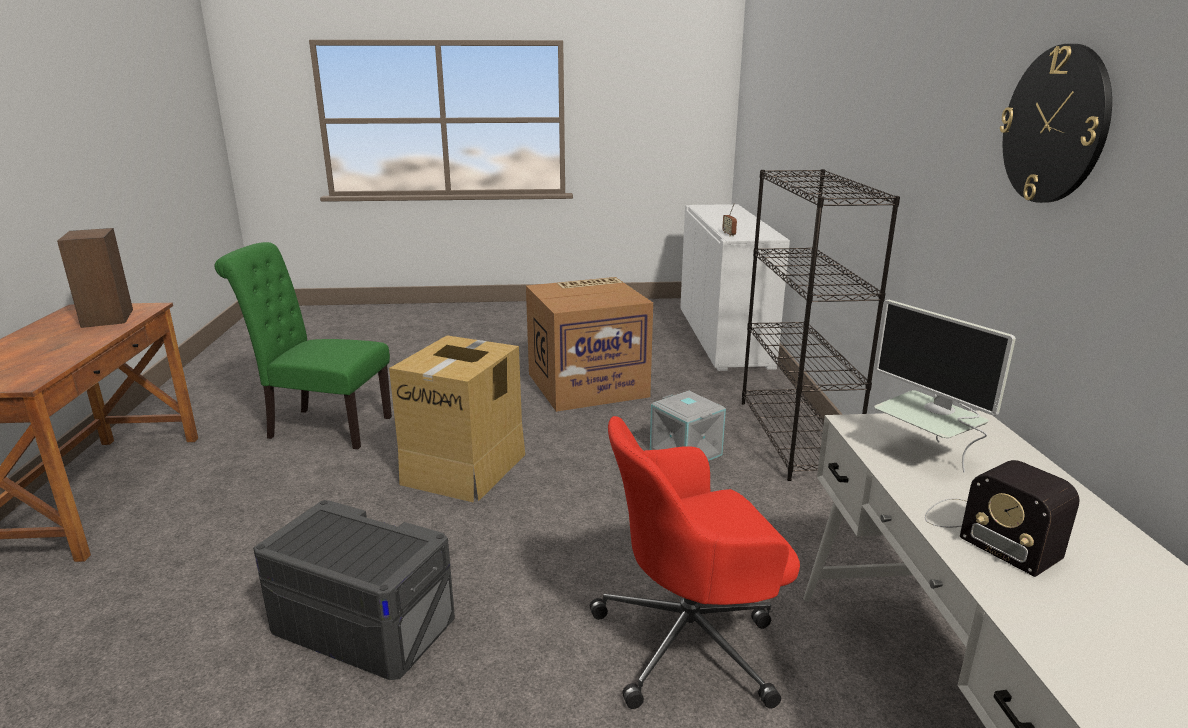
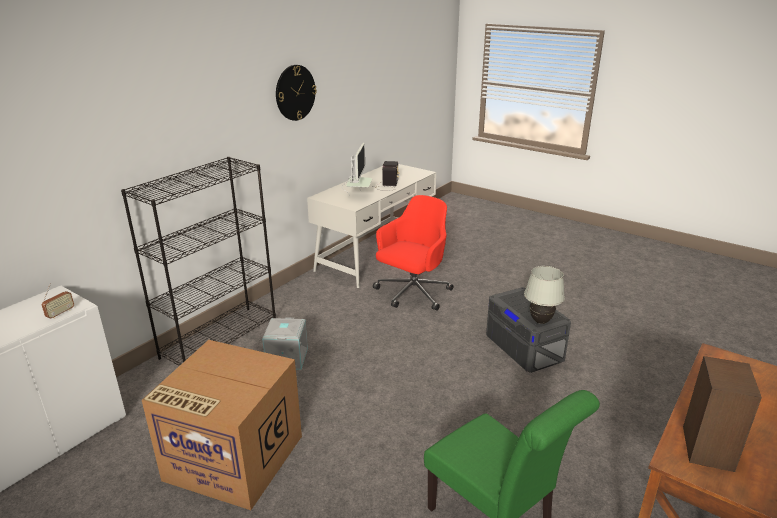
camera: 140 degrees left, 5 degrees up
(317, 522) = (540, 321): none -> white table lamp
(465, 468) = (417, 411): cardboard box -> none
(691, 642) = (412, 293): red office chair -> red office chair turned 75 degrees counterclockwise

